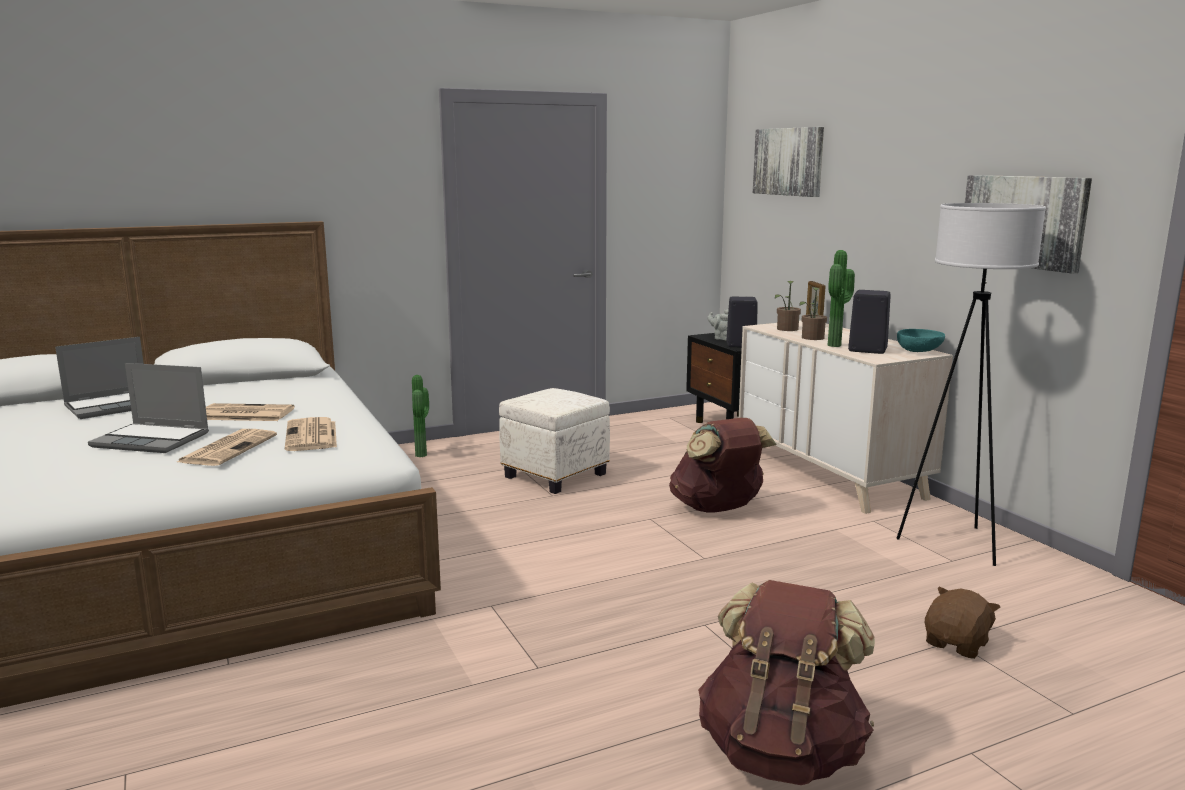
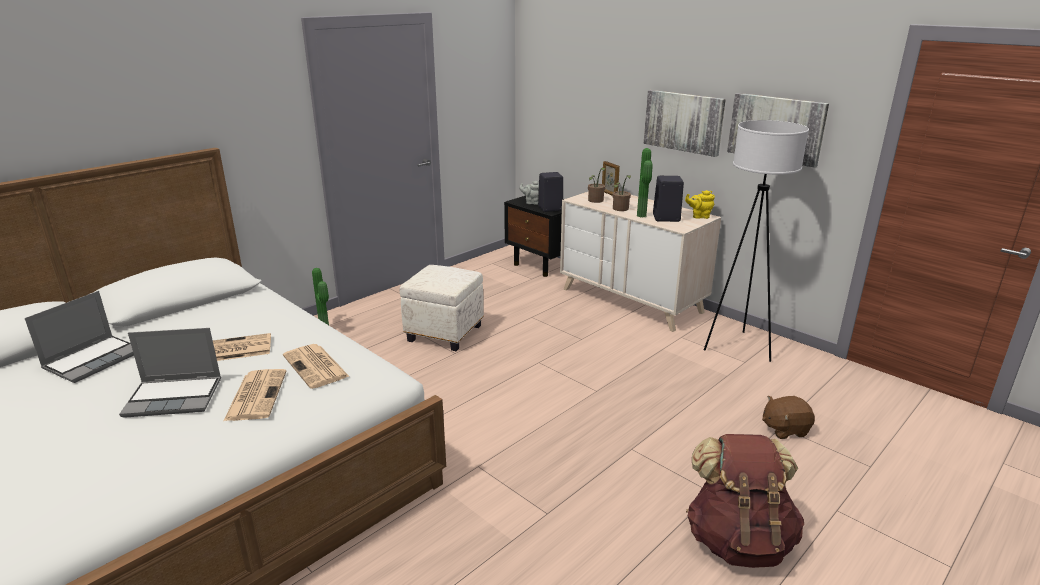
camera: 20 degrees left, 10 degrees up
(718, 509) = (578, 344): brown backpack -> none
(788, 161) = (577, 67): picture -> picture (683, 122)
(919, 352) = (699, 216): turquoise bowl -> yellow teapot
(957, 644) = (784, 429): brown plush toy -> brown plush toy turned 120 degrees counterclockwise

